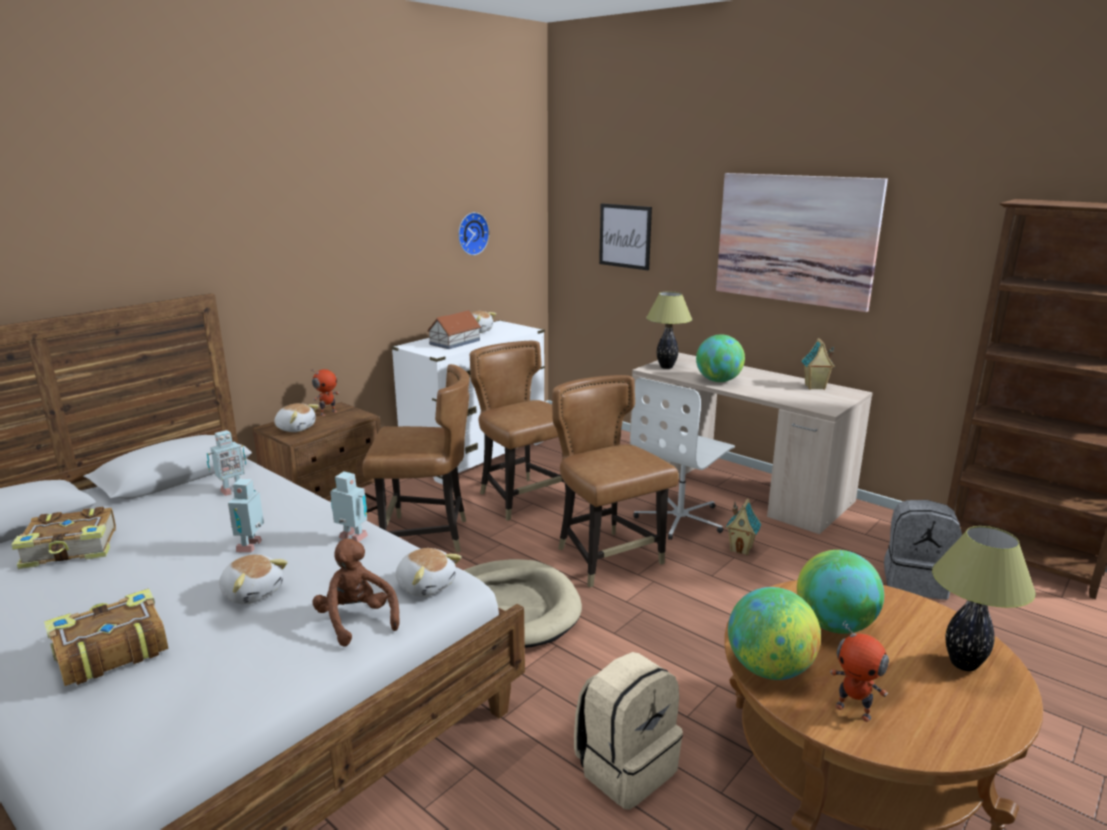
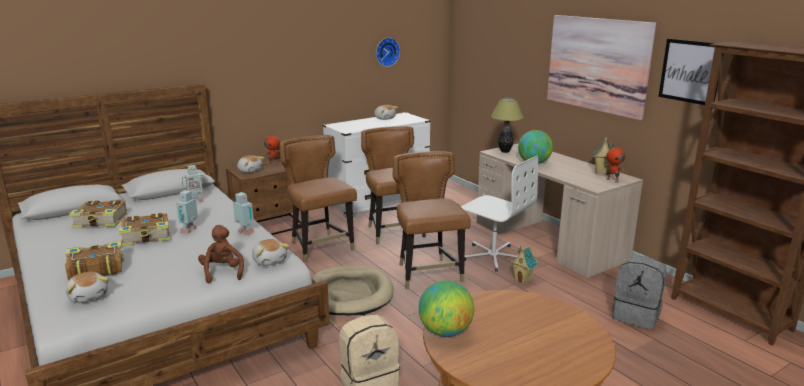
camera: 15 degrees right, 0 degrees up
(178, 569) = (147, 237): none -> book
(253, 592) = (178, 252): plush toy -> plush toy (89, 296)
(425, 536) = (320, 247): brown chair -> brown chair turned 135 degrees counterclockwise
(454, 342) = (364, 124): toy house -> none
(625, 236) = (494, 57): picture -> picture (690, 71)
(681, 519) = (493, 256): white office chair -> white office chair turned 105 degrees counterclockwise
(834, 625) = (506, 316): globe -> none
(853, 710) = (479, 359): toy robot -> toy robot (612, 180)
(964, 664) = (573, 348): table lamp -> none

